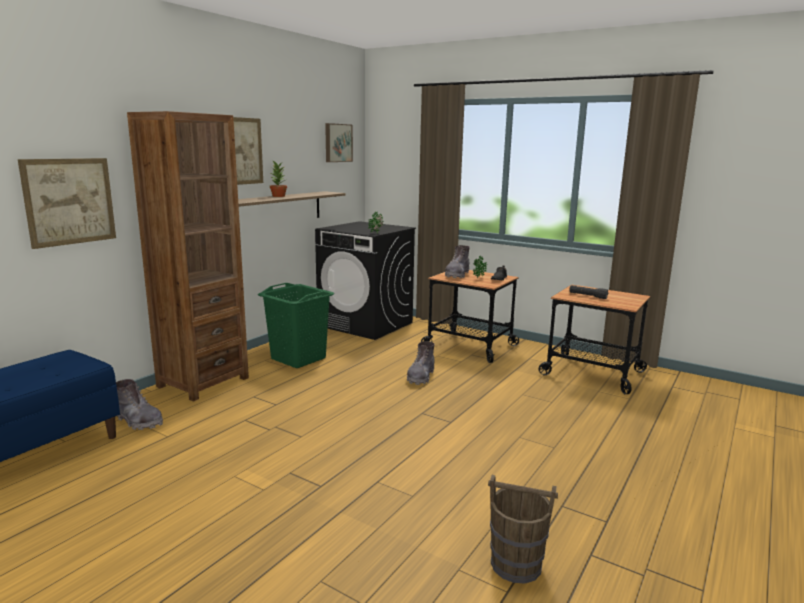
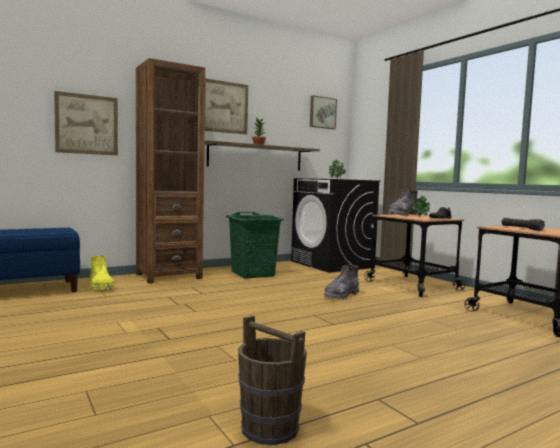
camera: 25 degrees right, 10 degrees down
(139, 421) = (101, 287): grey boot -> yellow boot

